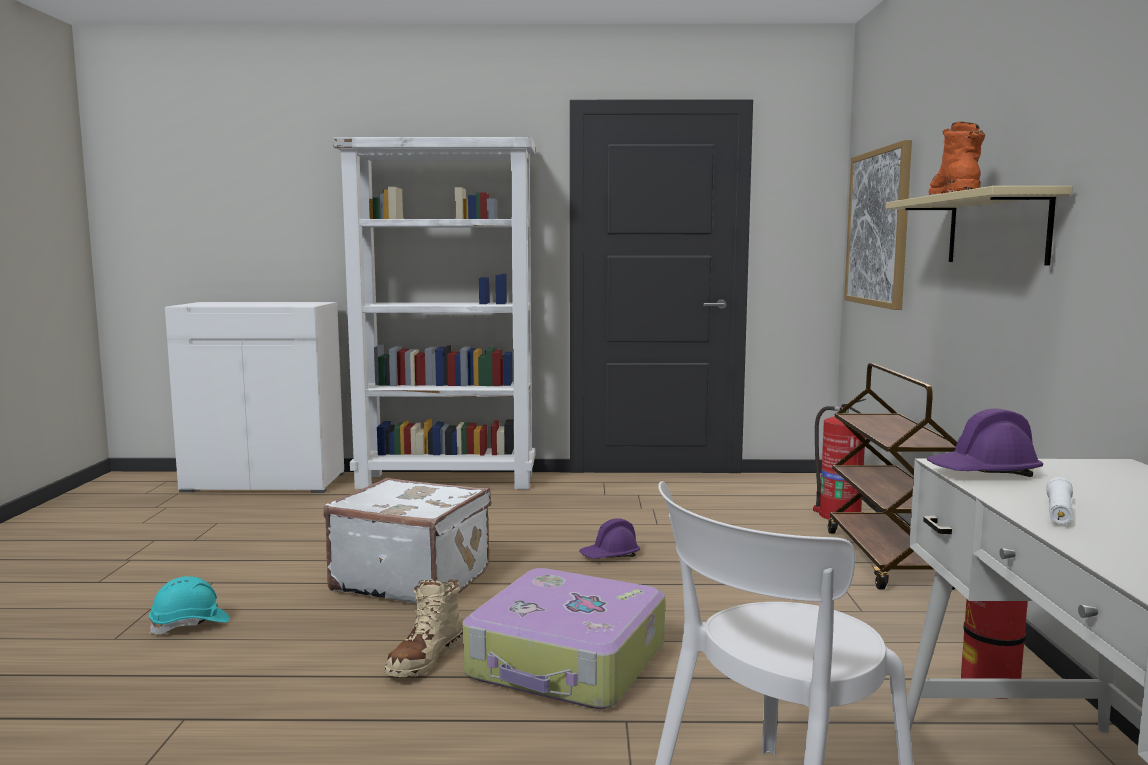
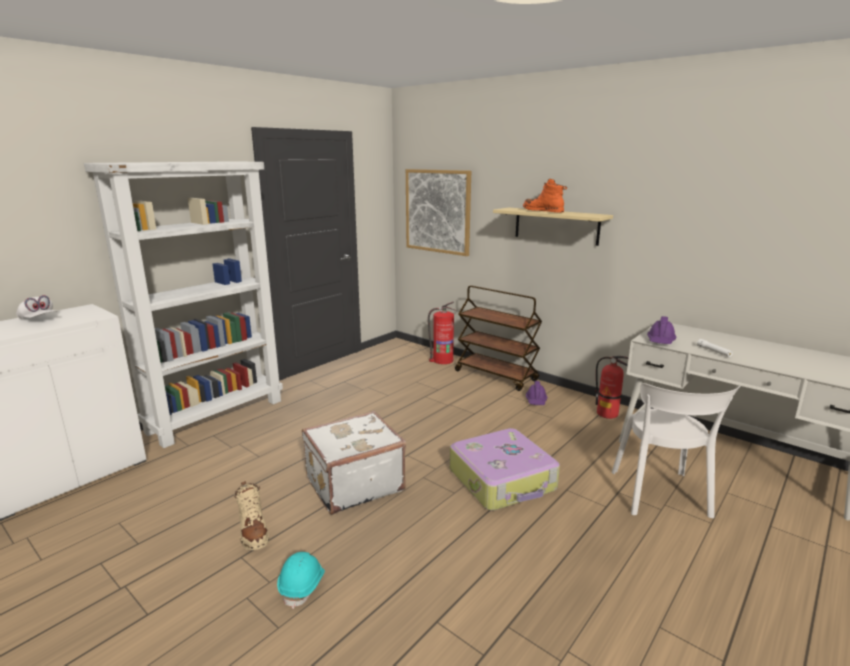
camera: 50 degrees left, 10 degrees up
(268, 303) = (38, 320): none -> white cap
(425, 659) = (456, 516): beige boot -> beige boot (253, 531)
(610, 556) = (407, 422): purple hard hat -> purple hard hat (536, 401)

